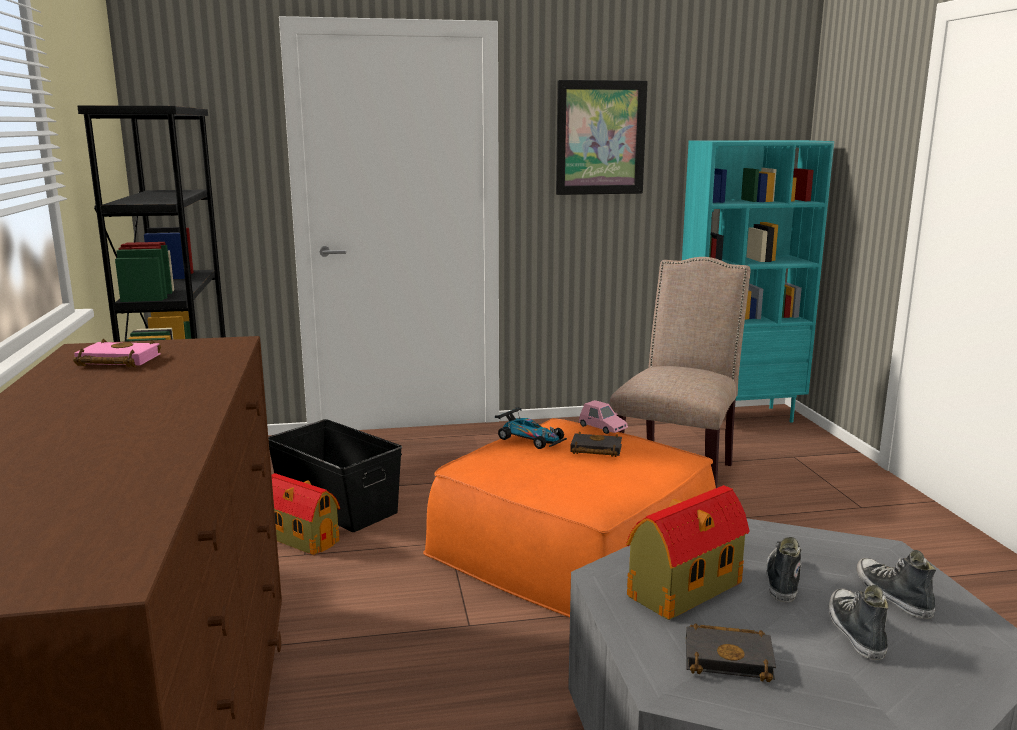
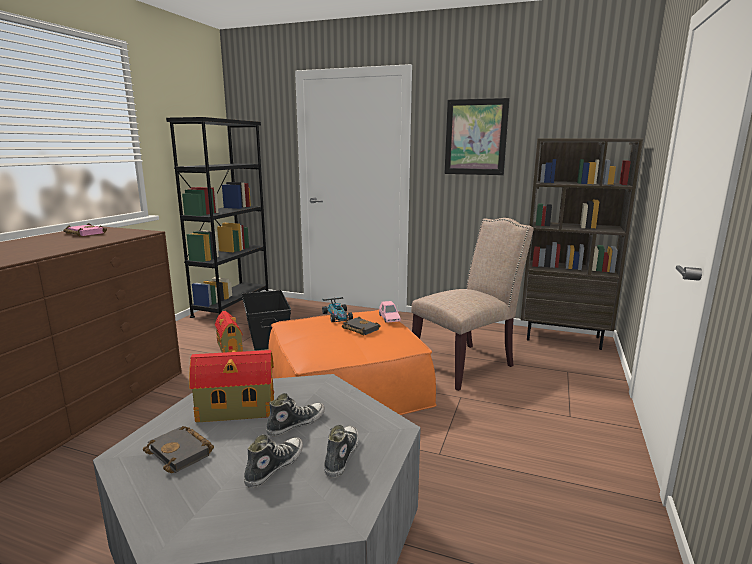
camera: 30 degrees right, 0 degrees up
(738, 417) = (563, 338): turquoise bookcase -> brown bookcase

